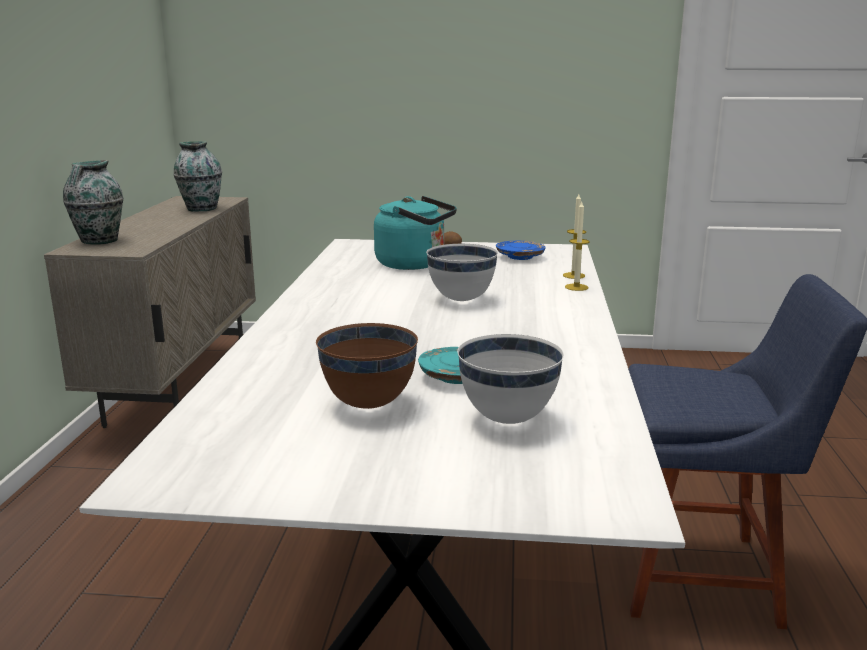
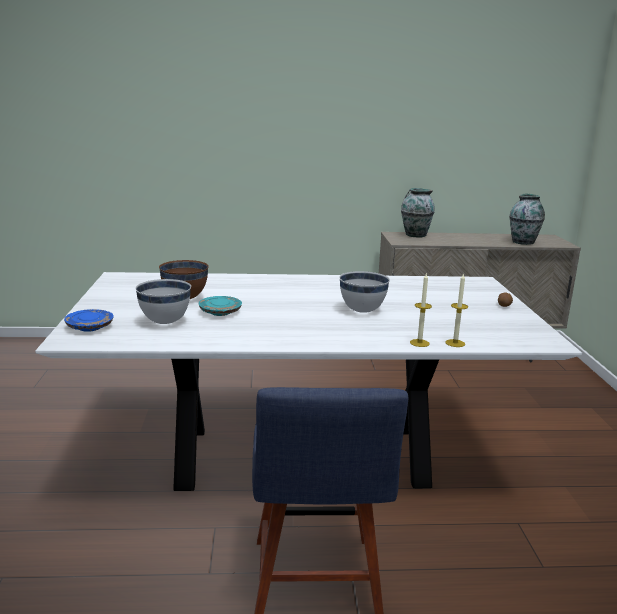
camera: 80 degrees right, 0 degrees up
(414, 264) = (440, 298): turquoise kettle -> none
(520, 257) = (497, 326): blue plate -> blue plate (90, 327)

